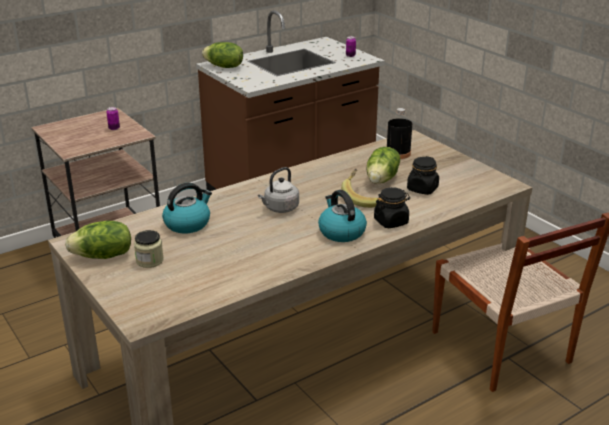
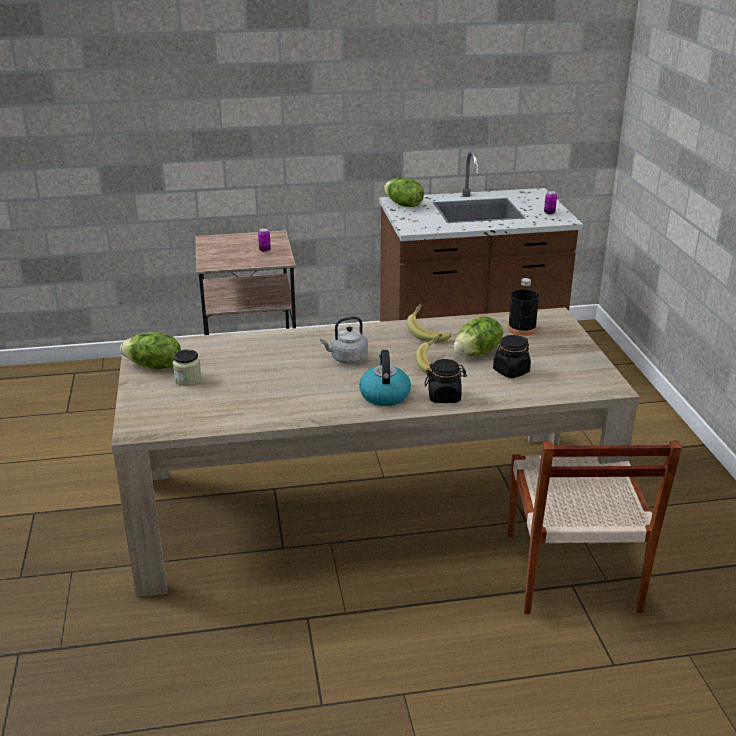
camera: 25 degrees right, 0 degrees up
(188, 223) = (250, 354): kettle -> none
(328, 172) = (428, 334): none -> banana

